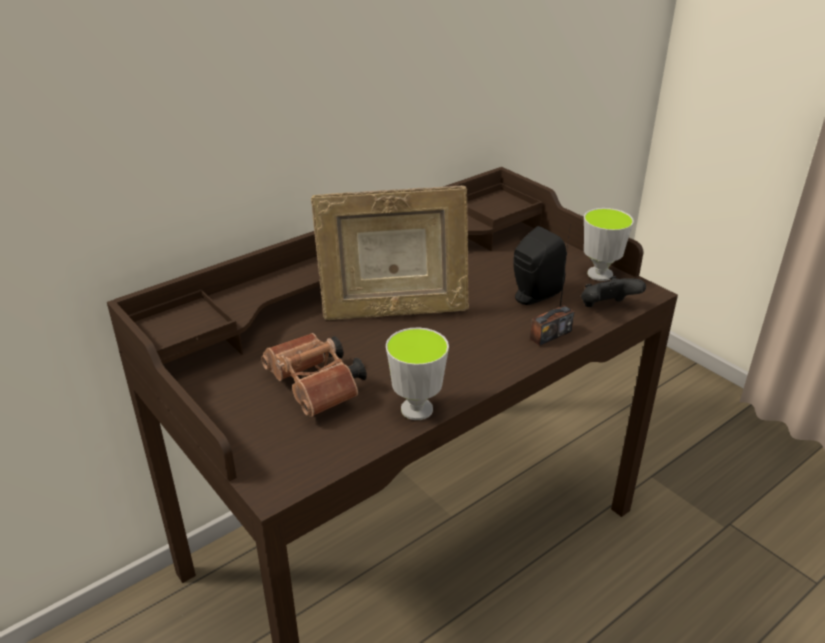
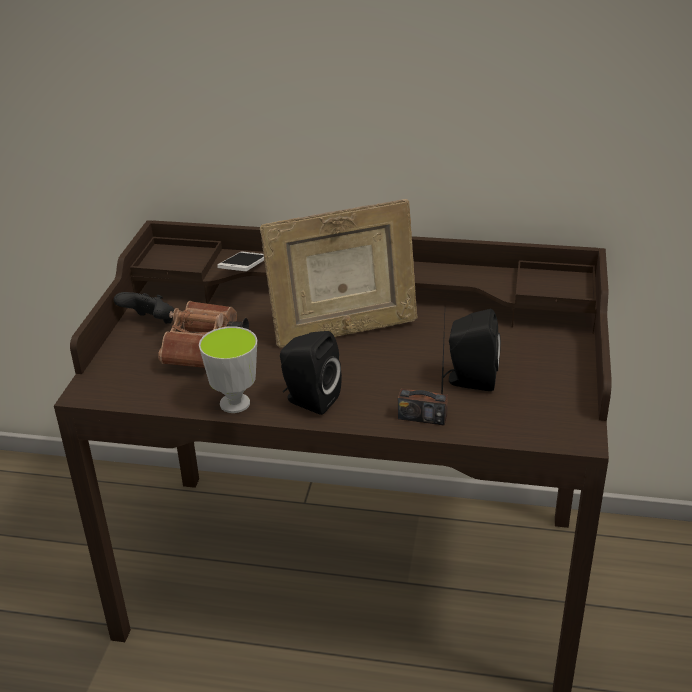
camera: 50 degrees right, 0 degrees up
(259, 303) = (244, 270): none -> phone
(393, 312) = (344, 331): picture frame -> picture frame turned 60 degrees counterclockwise
(463, 372) = (309, 400): none -> black speaker
(600, 274) = (568, 398): cup -> none
(606, 308) = (513, 427): black game controller -> black game controller (151, 323)

